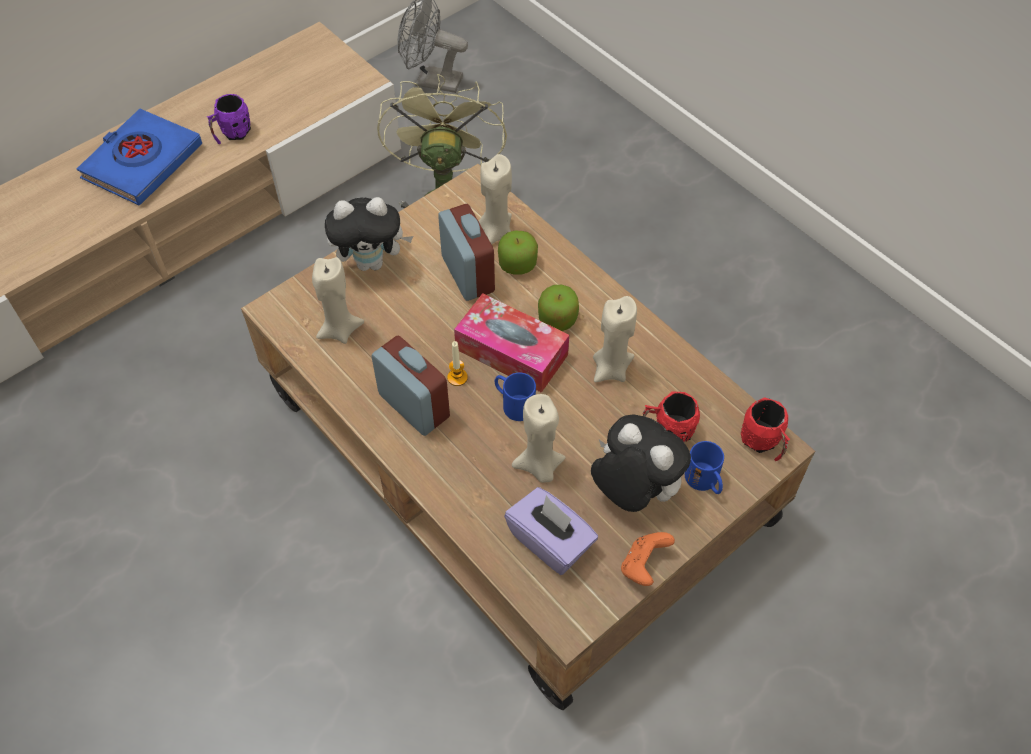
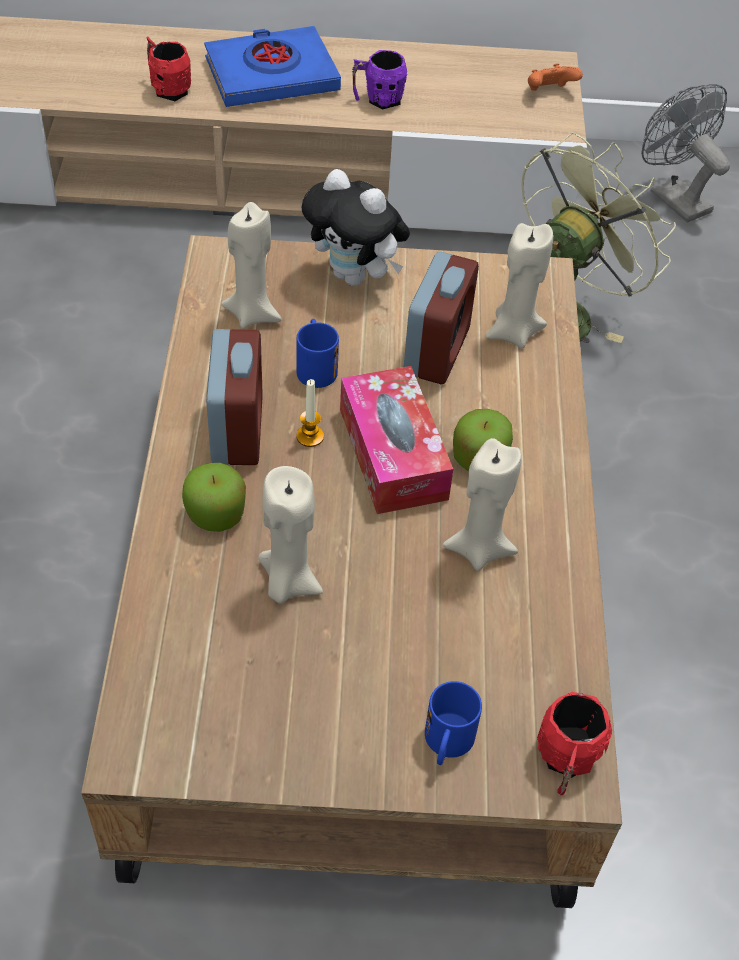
camera: 40 degrees right, 5 degrees down
(513, 404) = (334, 503): blue mug -> blue mug (315, 366)
(517, 264) = (500, 377): apple -> apple (216, 514)
(550, 541) = (211, 662): purple tissue box -> none
(632, 492) = (354, 686): plush toy -> none
(643, 565) = (276, 769): orange game controller -> orange game controller (549, 92)
(667, 431) = (466, 658): red mug -> red mug (167, 88)

